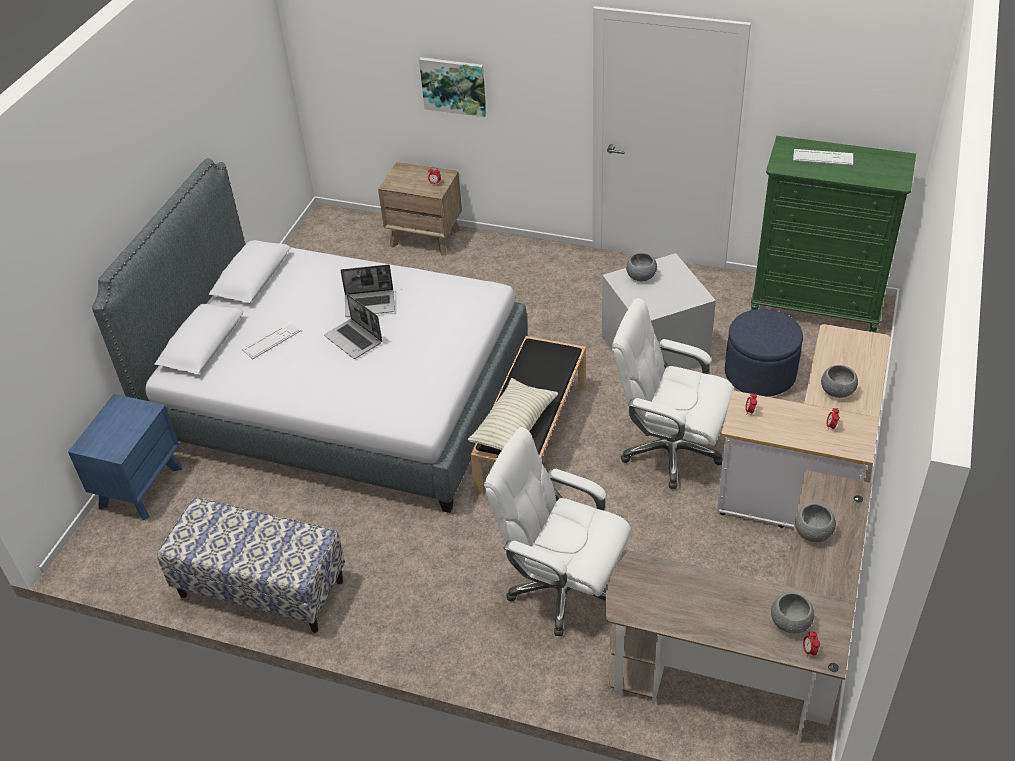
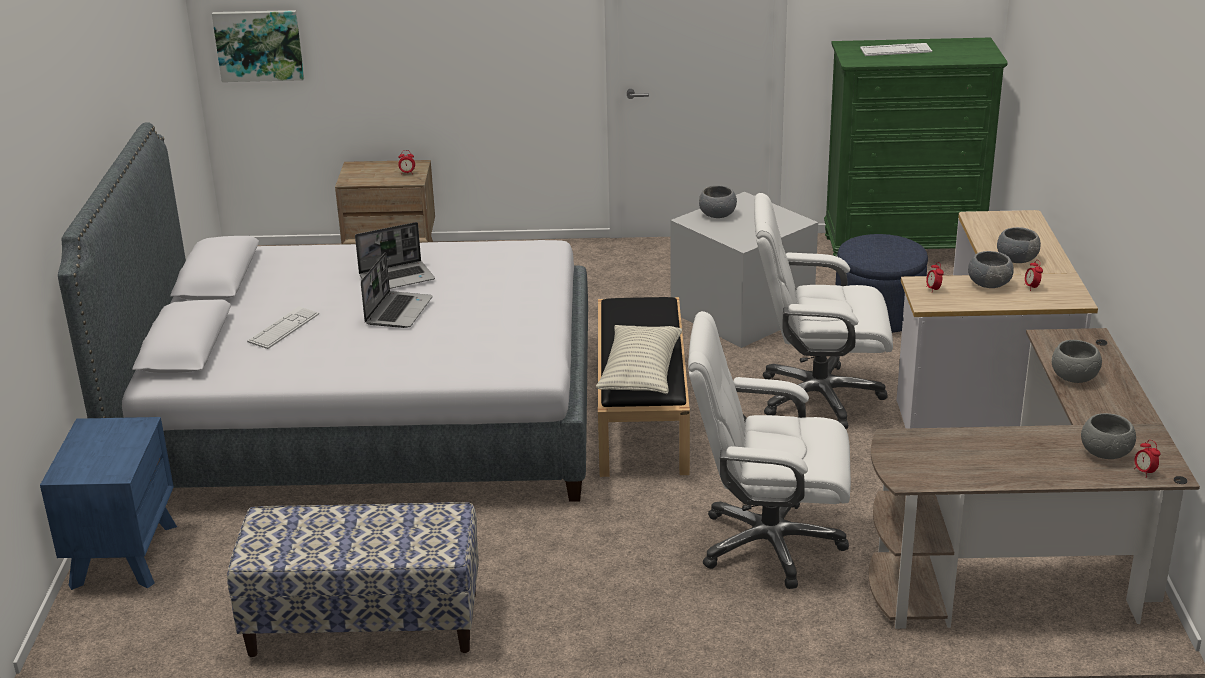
camera: 20 degrees left, 15 degrees down
(354, 340) = (398, 311): laptop -> laptop turned 105 degrees counterclockwise
(454, 86) = (423, 41): picture -> picture (259, 45)
(798, 415) = (989, 284): none -> grey bowl

